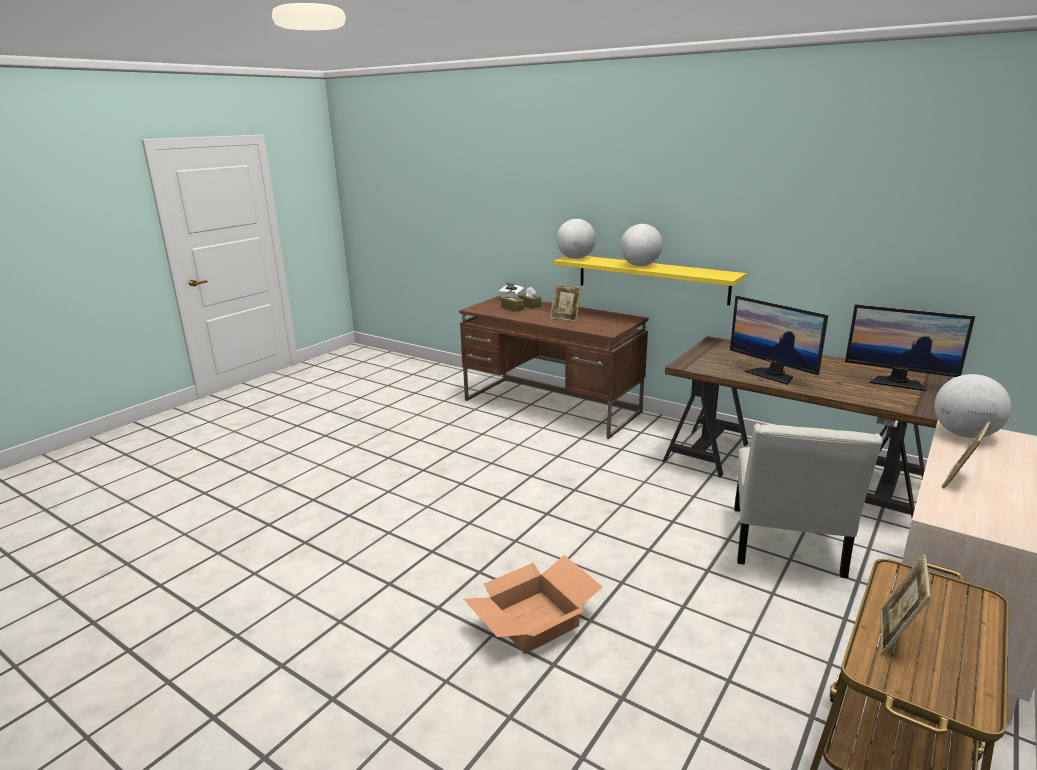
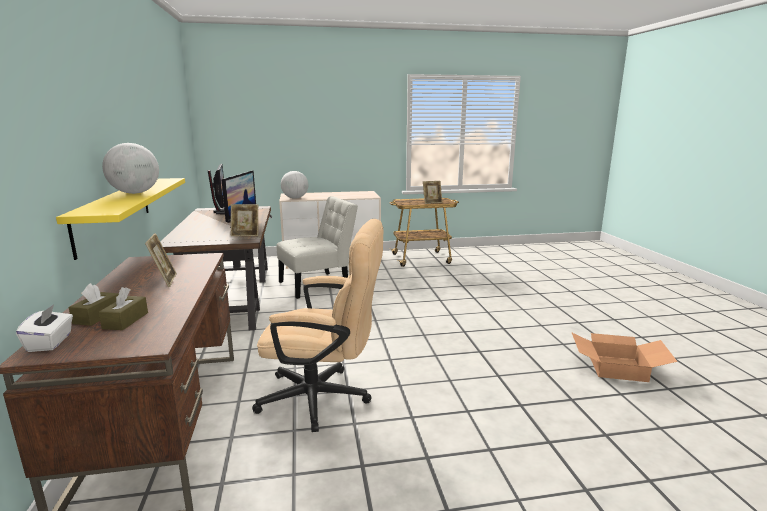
camera: 135 degrees left, 5 degrees down
(497, 452) = (324, 398): none -> beige office chair
(533, 622) = (464, 308): cardboard box -> cardboard box (618, 367)
(575, 258) = (98, 210): globe -> none
(959, 481) = (342, 196): picture frame -> picture frame (245, 235)

